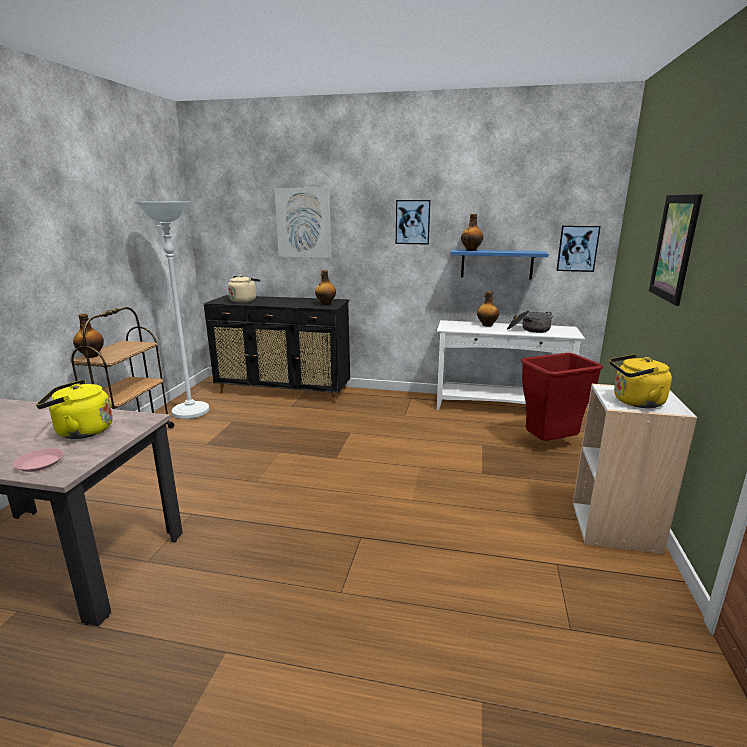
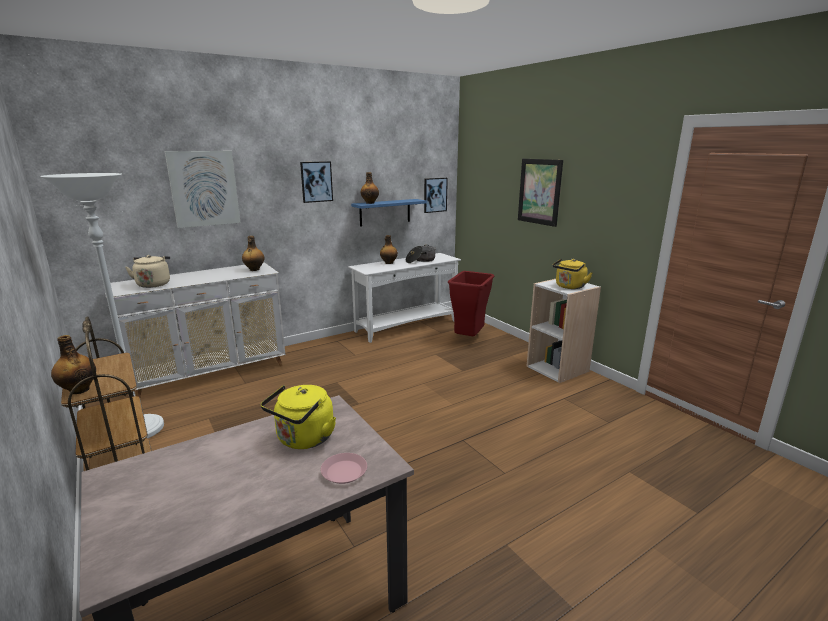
camera: 45 degrees left, 0 degrees up
(283, 391) = (210, 374): black cabinet -> white cabinet

